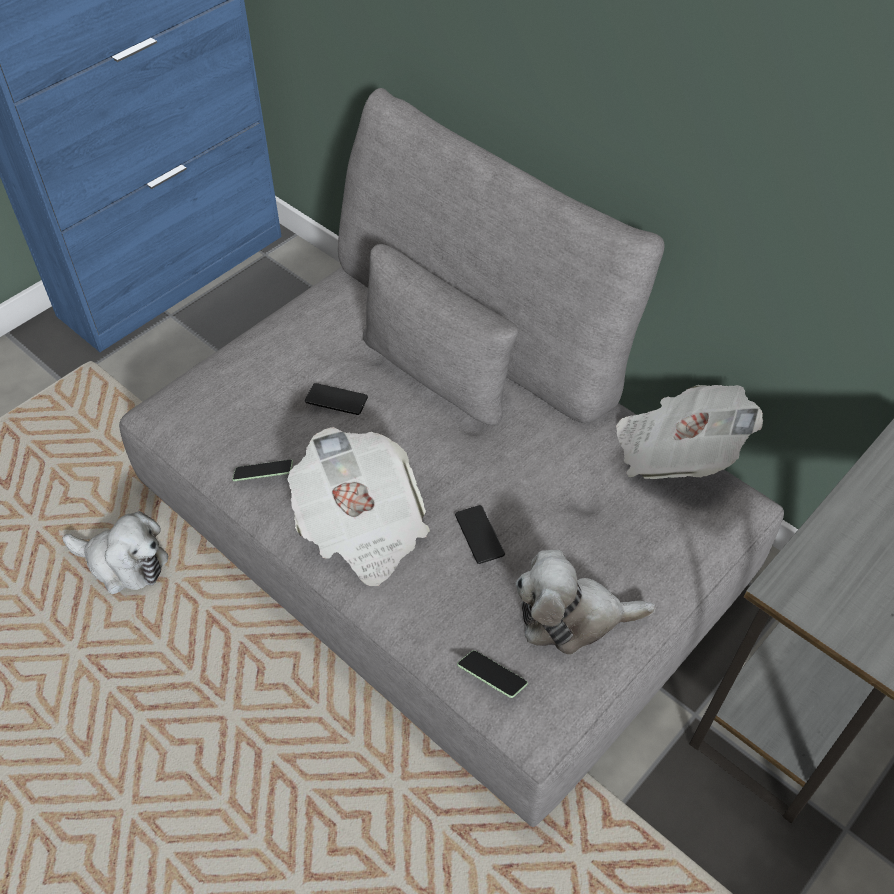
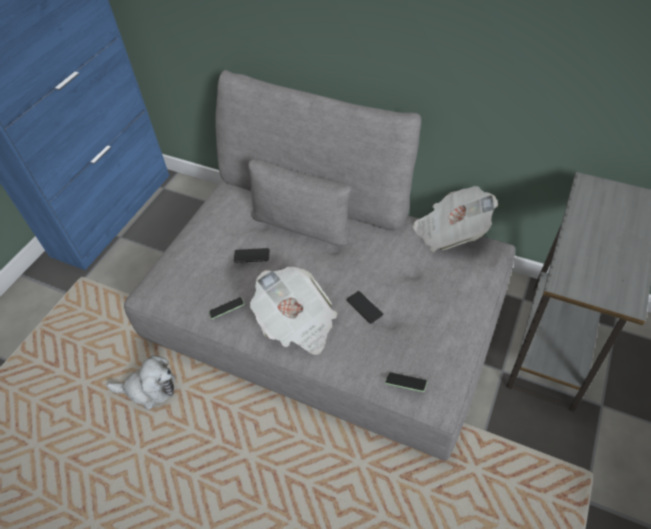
camera: 15 degrees left, 0 degrees up
(573, 617) = (434, 337): plush toy -> none

